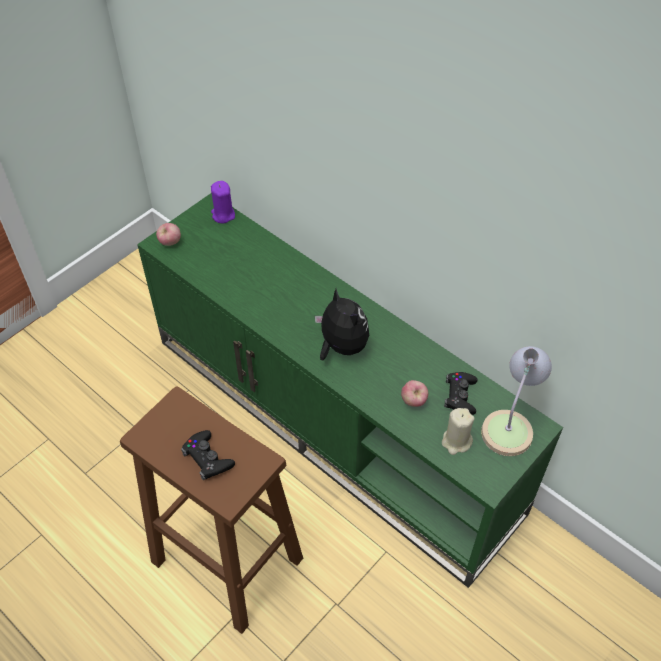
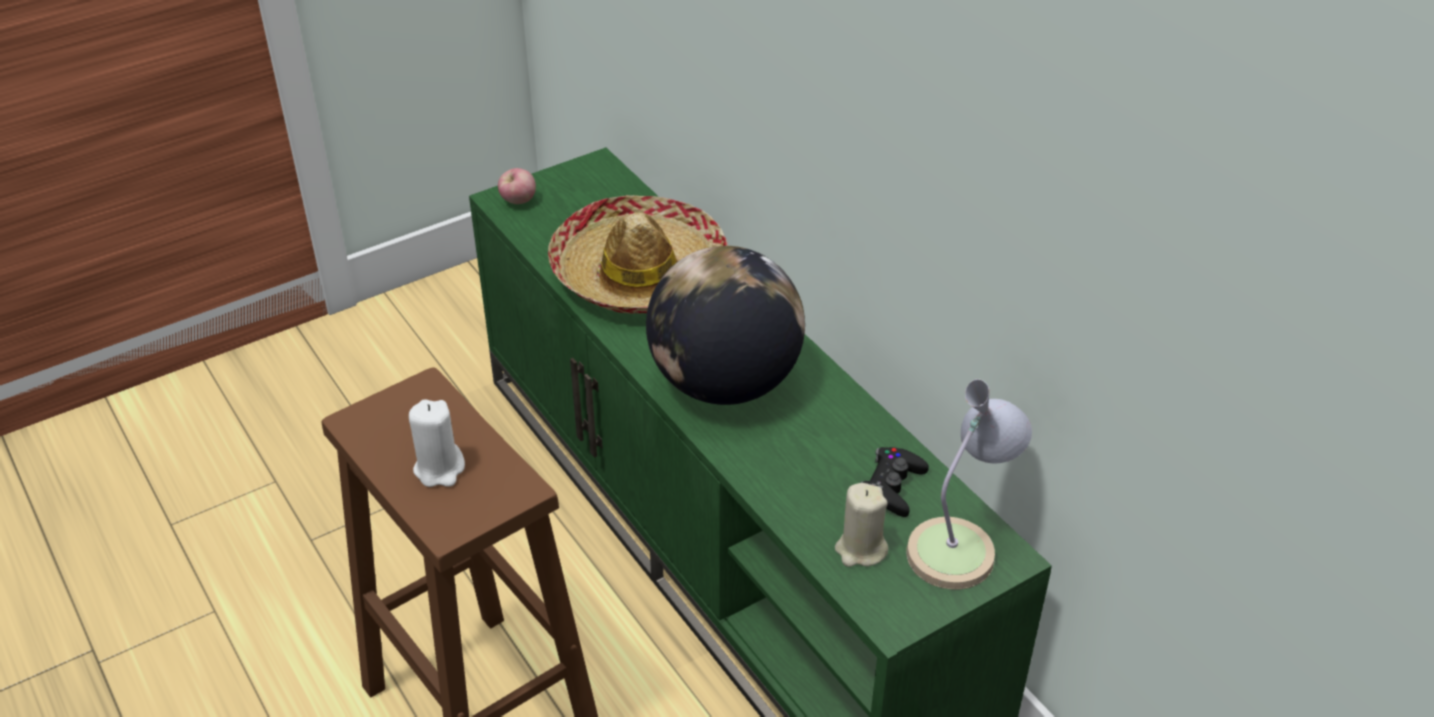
camera: 15 degrees right, 10 degrees down
(207, 458) = (440, 469): black game controller -> white candle
(223, 215) = (612, 178): purple candle -> none
(263, 279) = (638, 272): none -> hat
(341, 347) = (725, 383): plush toy -> globe
(413, 401) = (812, 479): apple -> none

